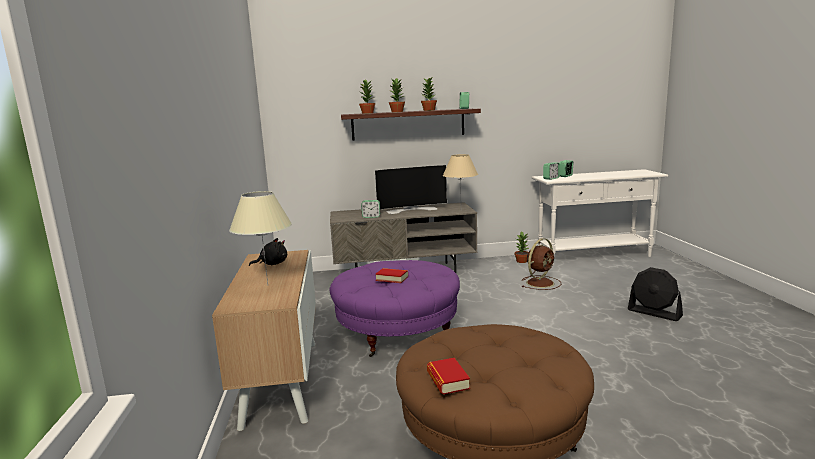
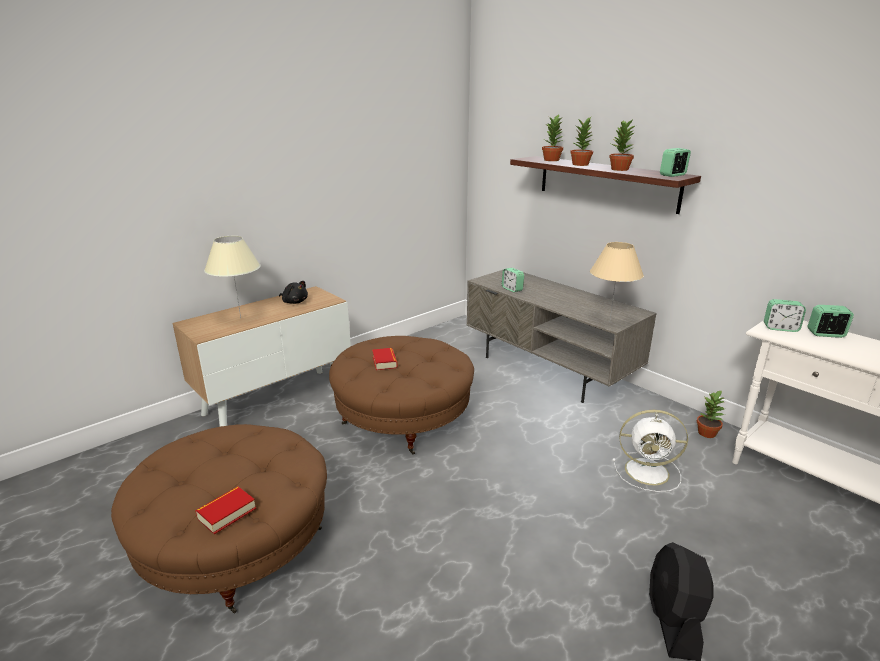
camera: 55 degrees right, 10 degrees up
(397, 332) = (403, 419): purple ottoman -> brown ottoman
(411, 209) = (571, 297): television -> none
(448, 380) = (163, 461): book -> book (227, 513)
(540, 282) = (649, 472): brown fan -> white fan

